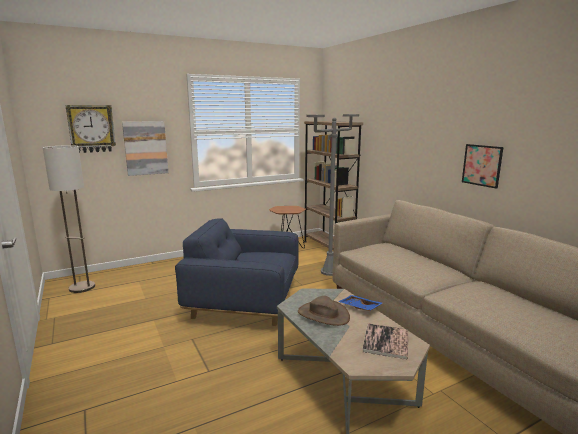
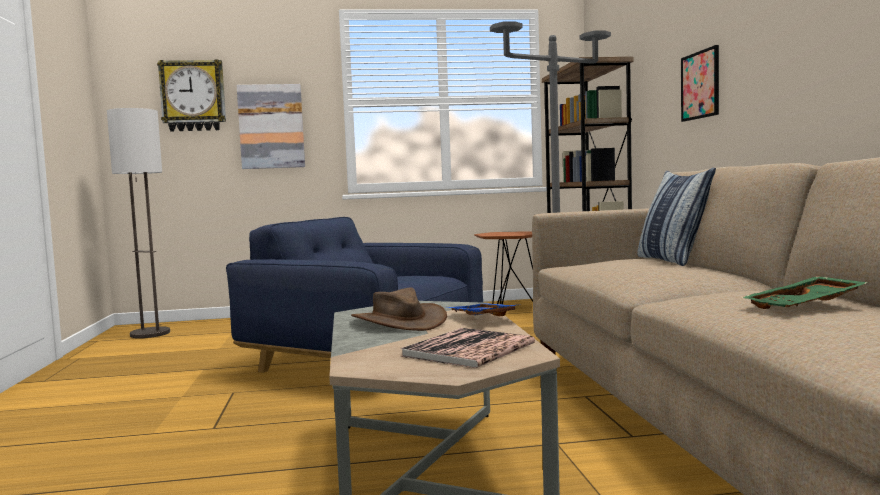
camera: 20 degrees right, 10 degrees down
(407, 250) = (672, 260): none -> pillow
(482, 165) = (820, 59): picture -> picture (700, 85)
(509, 307) = (805, 306): none -> green tray

